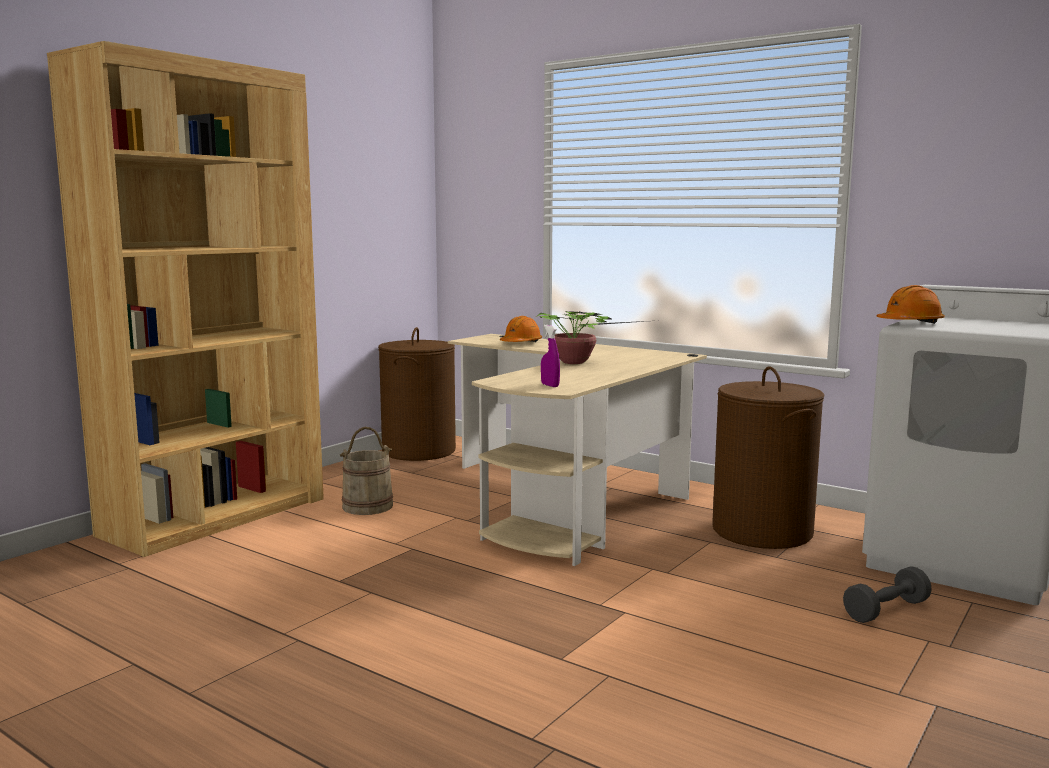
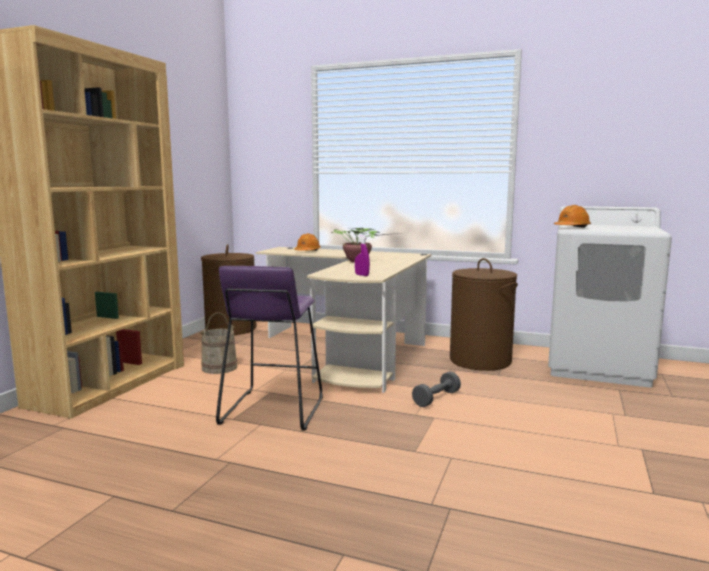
camera: 15 degrees left, 0 degrees up
(400, 574) = (272, 410): none -> purple stool
(886, 610) = (579, 399): grey dumbbell -> grey dumbbell (436, 399)

